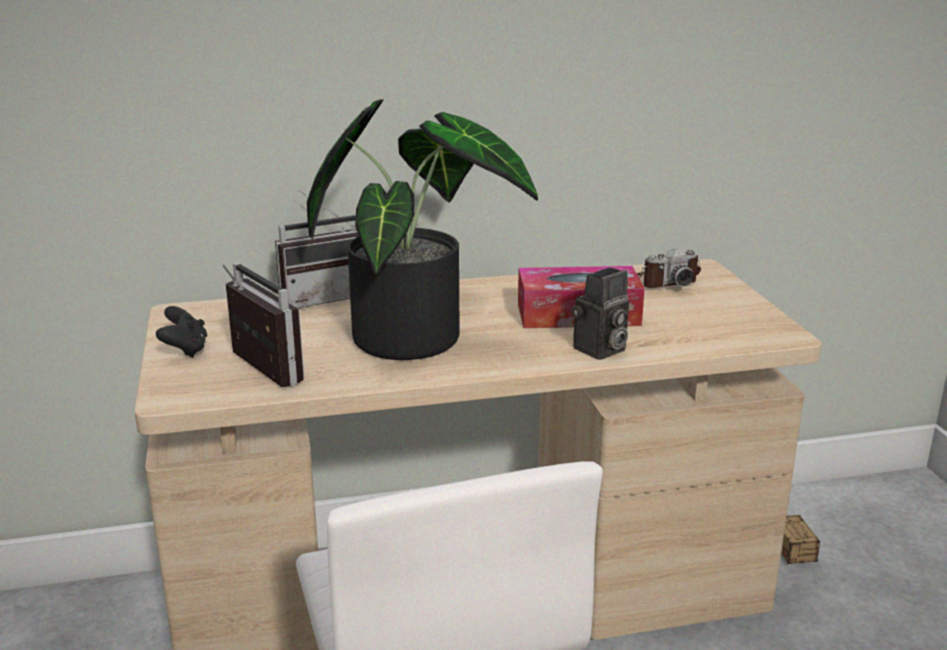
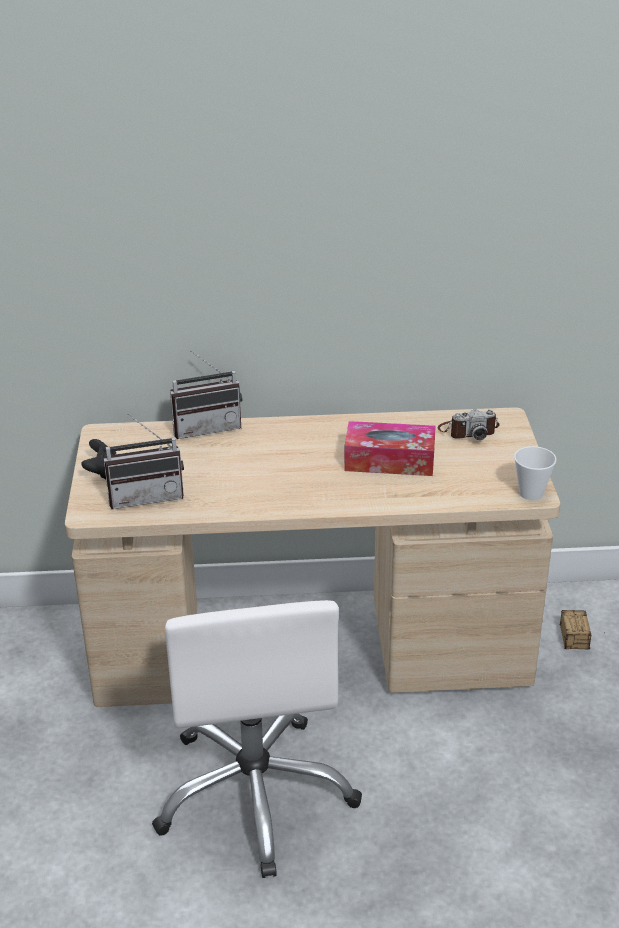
camera: 10 degrees right, 10 degrees up
(255, 372) = (146, 496): radio -> radio turned 105 degrees clockwise
(417, 335) = (265, 471): potted plant -> none
(600, 350) = (391, 498): camera -> none
(778, 334) = (531, 493): none -> cup

